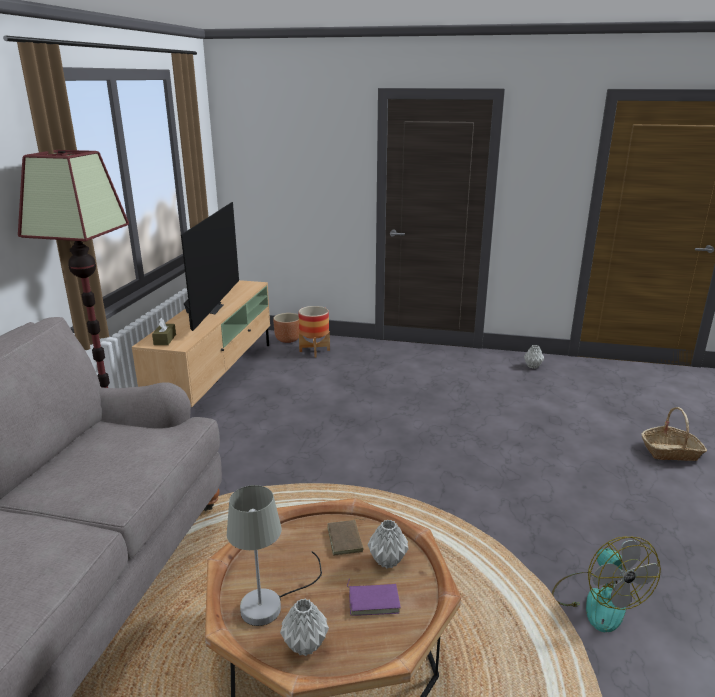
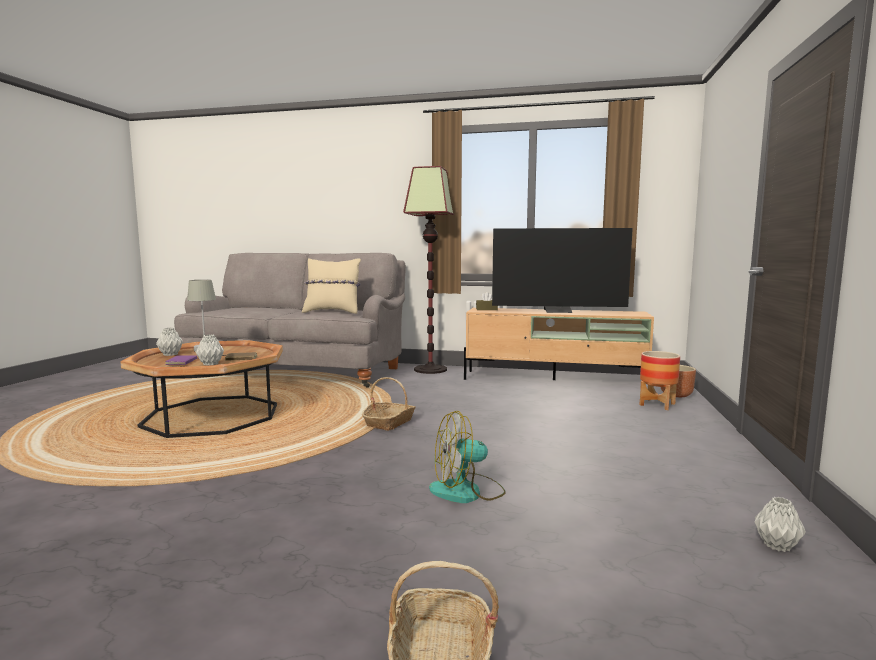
camera: 90 degrees right, 15 degrees down
(130, 449) = (332, 312): none -> beige pillow
(361, 482) = (389, 422): none -> basket
(597, 600) = (165, 501): fan -> fan (467, 491)

